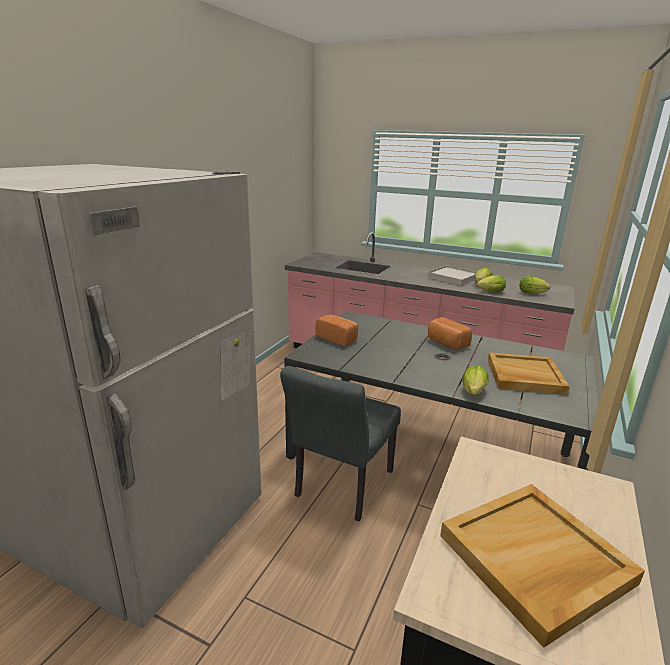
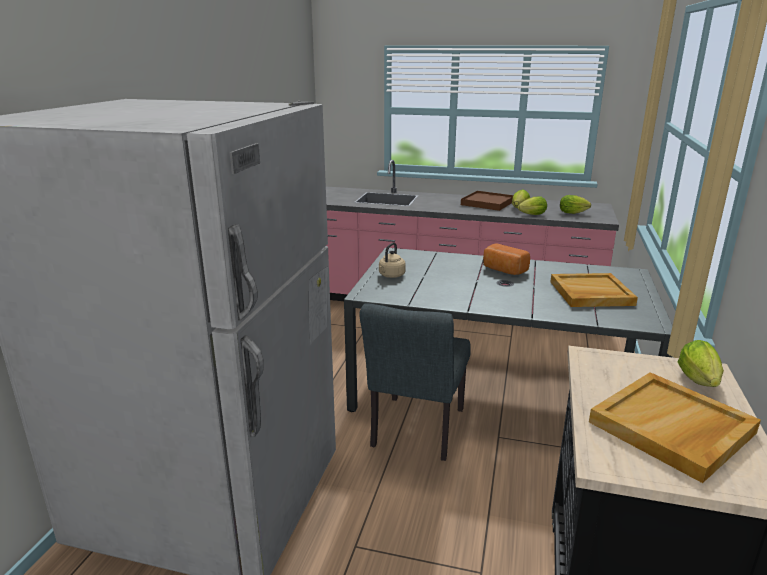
camera: 10 degrees left, 0 degrees up
(338, 338) = (391, 276): bread -> beige kettle
(453, 277) = (487, 203): white tray -> brown tray
(473, 393) = (549, 313): lettuce -> lettuce (699, 382)

